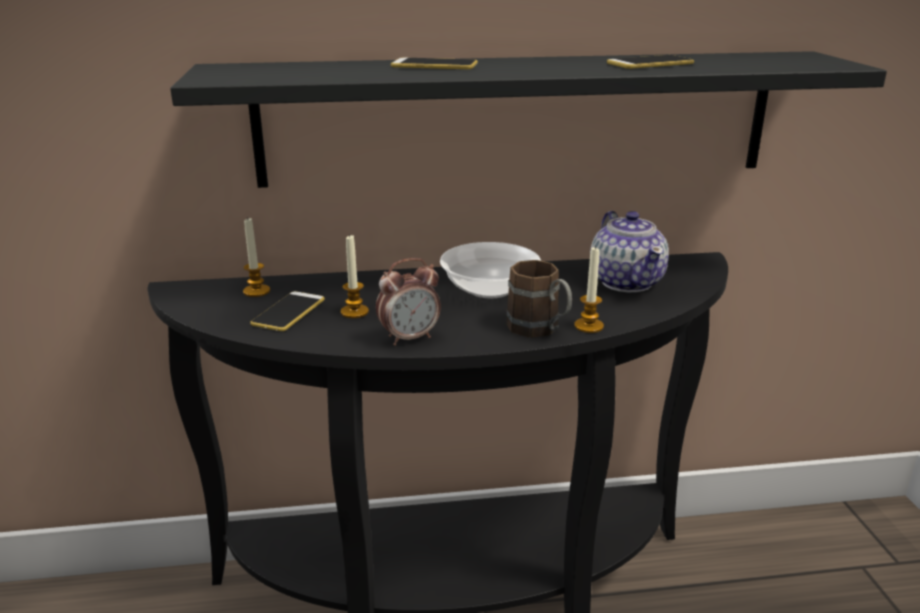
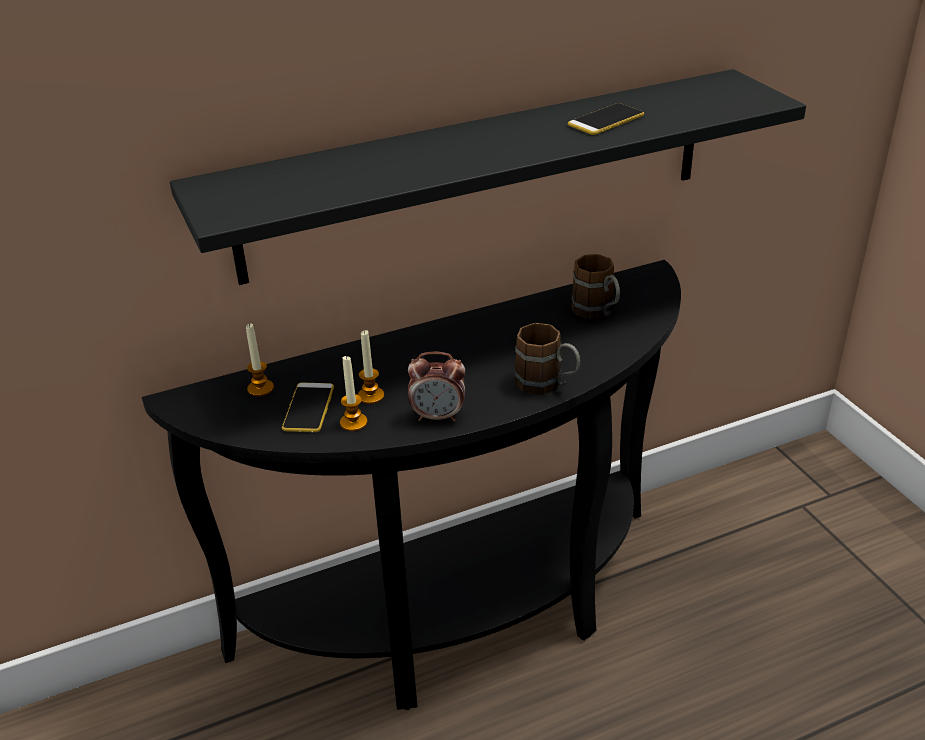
camera: 15 degrees left, 10 degrees up
(409, 338) = (438, 416): alarm clock -> alarm clock turned 45 degrees clockwise
(434, 65) = (413, 152): phone -> none
(490, 289) = (480, 344): bowl -> none
(589, 326) = (586, 372): candle -> candle (353, 422)
(626, 282) = (597, 312): teapot -> brown mug

